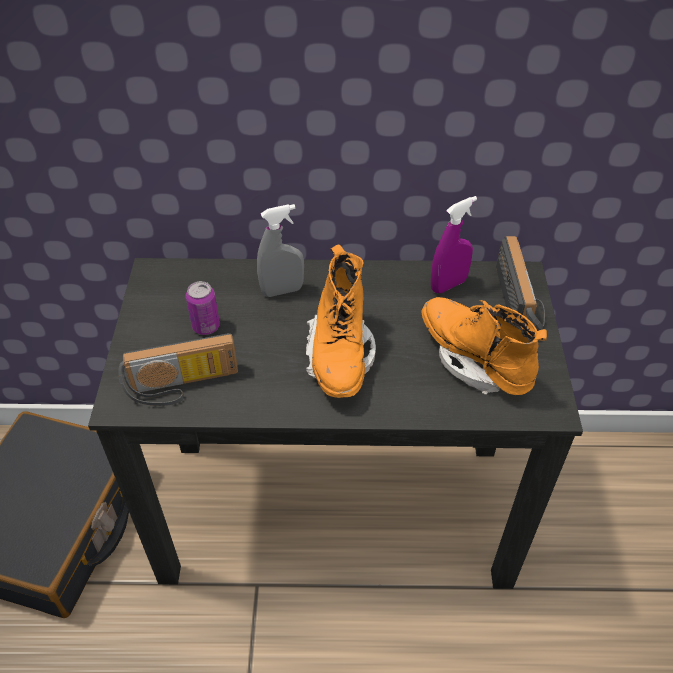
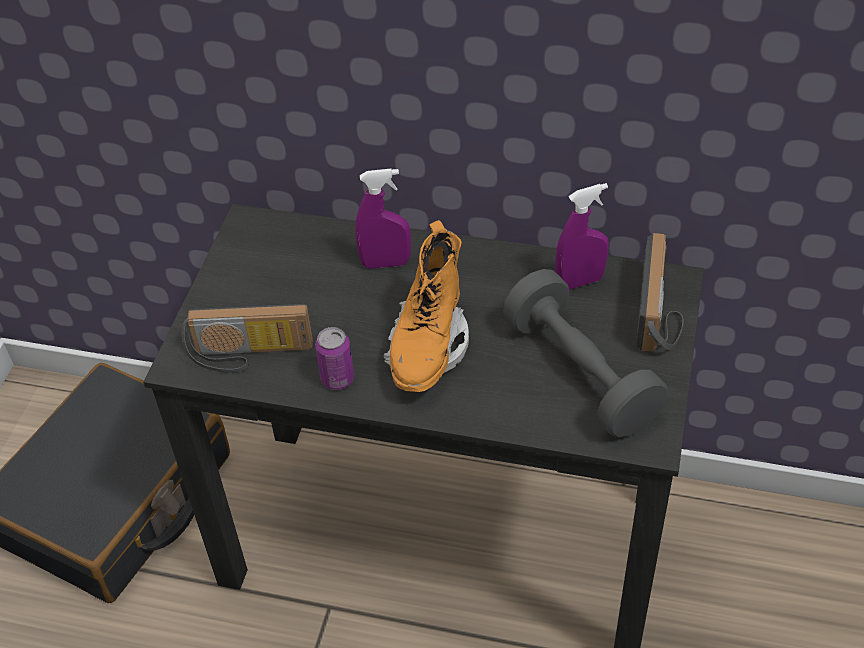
camera: 15 degrees right, 0 degrees up
(206, 326) = (291, 293): can -> can (337, 379)
(282, 290) = (385, 263): grey spray bottle -> purple spray bottle
(474, 360) = (580, 373): orange boot -> grey dumbbell

